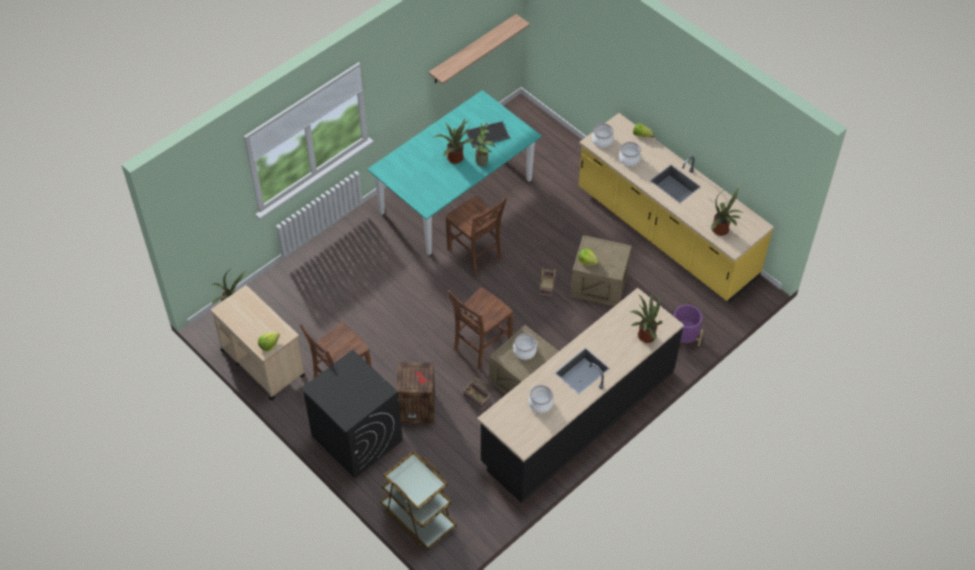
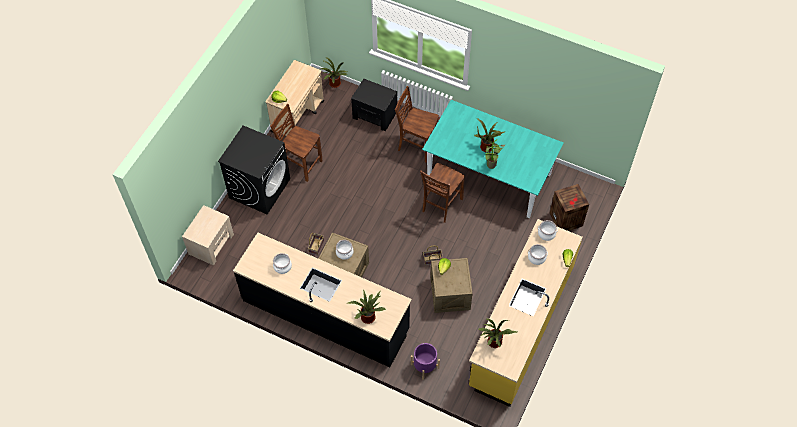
camera: 70 degrees right, 5 degrees up
(307, 278) = (375, 115): none -> black nightstand
(417, 407) = (296, 214): crate -> crate (566, 219)
(418, 518) = (211, 244): brown cart -> beige nightstand
(473, 49) = (574, 112): shelf -> none
(481, 346) = (361, 235): brown chair -> brown chair (416, 146)
(487, 135) = (519, 160): tray -> none

